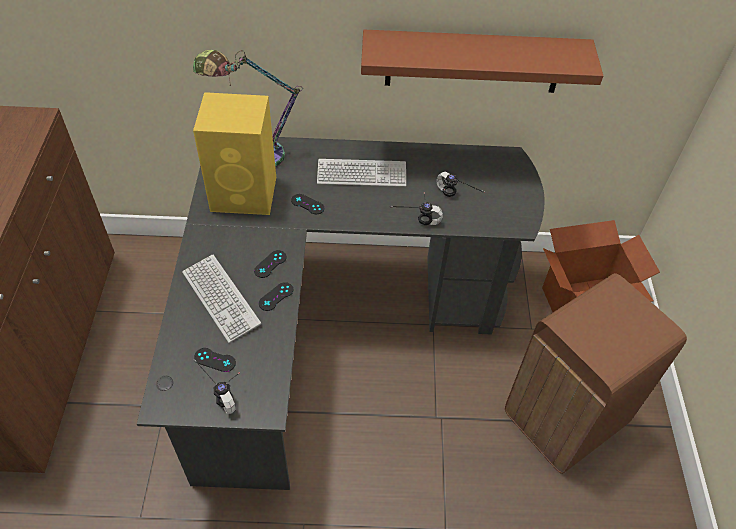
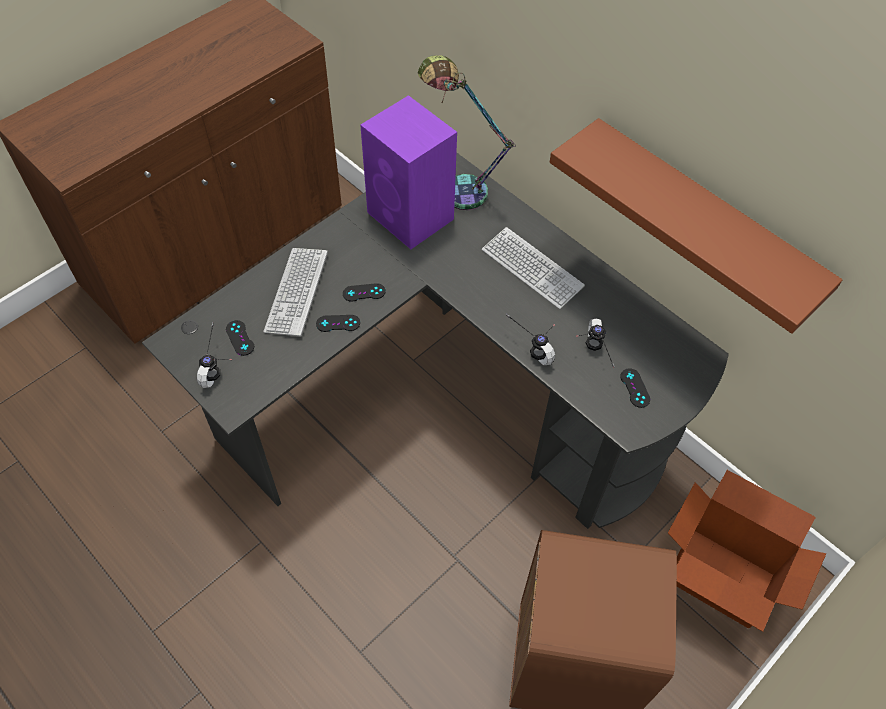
camera: 45 degrees right, 5 degrees up
(245, 194) = (412, 217): yellow speaker -> purple speaker
(307, 204) = (452, 262): black game controller -> black game controller (635, 388)

